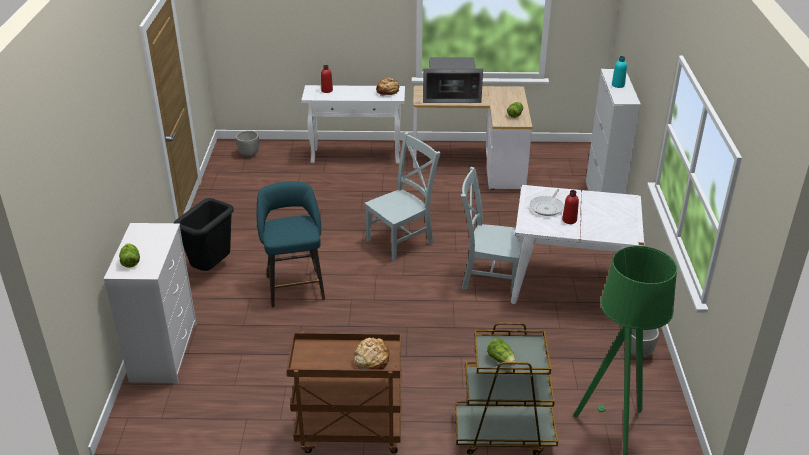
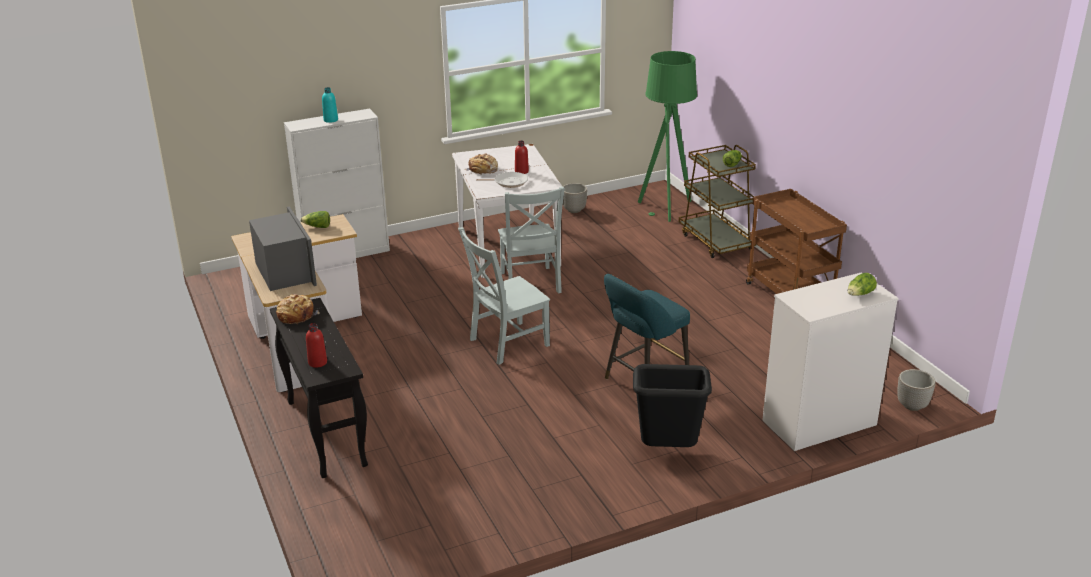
camera: 115 degrees left, 5 degrees down
(249, 154) = (371, 539): planter -> planter (911, 405)
(357, 156) = (325, 432): white console table -> black console table
(371, 359) = (787, 207): bread -> bread (483, 170)
(402, 240) = (506, 343): grey chair -> grey chair turned 60 degrees counterclockwise

